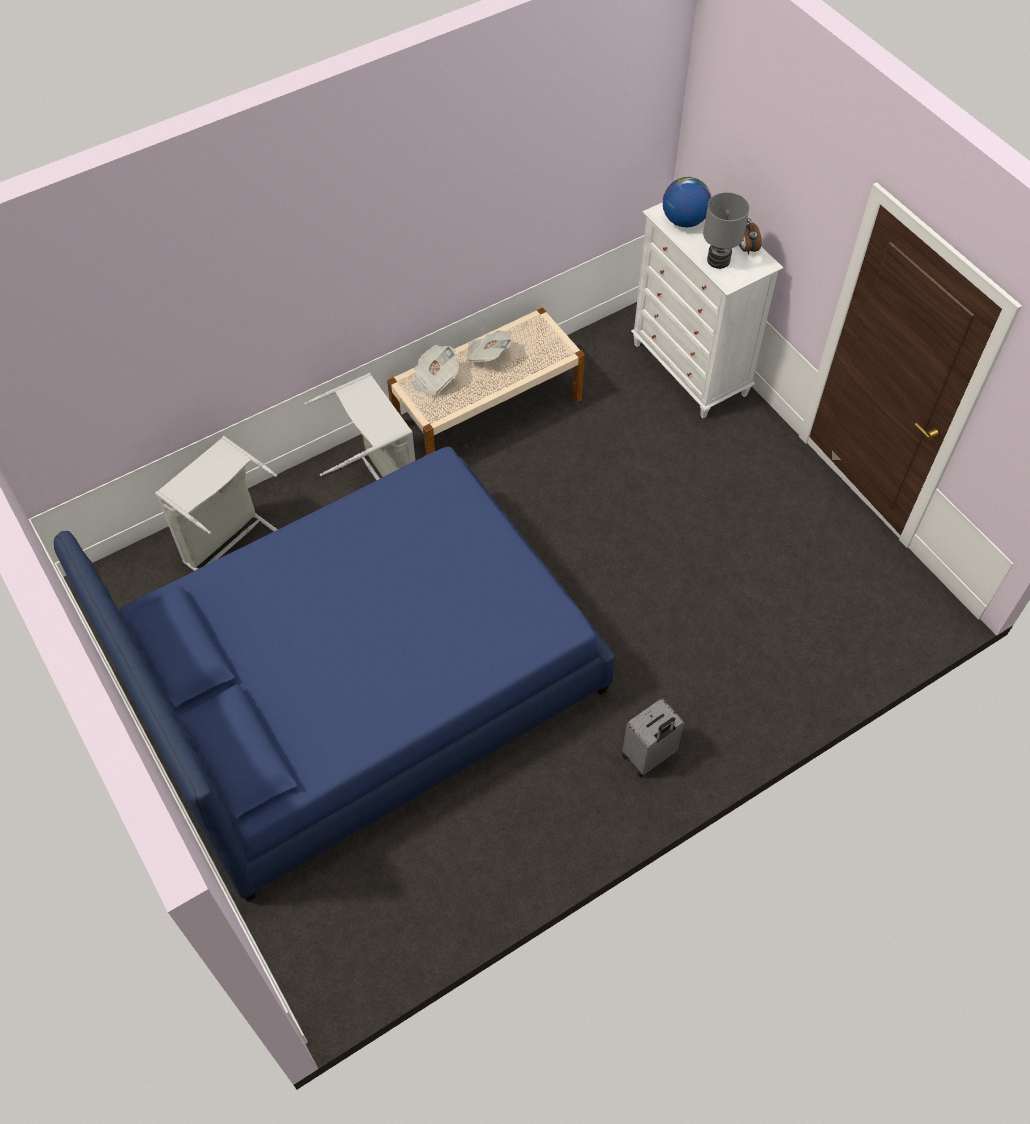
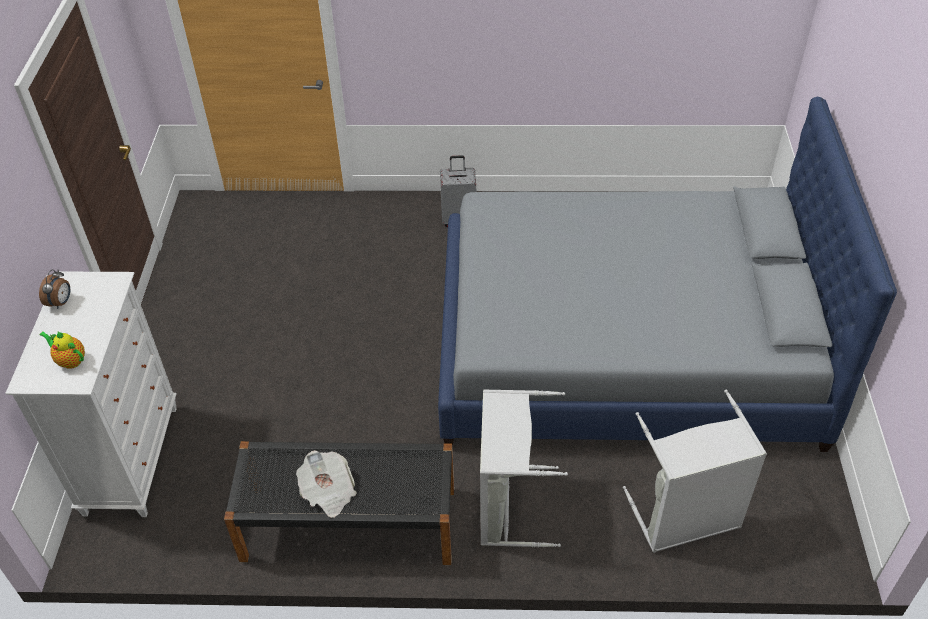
camera: 145 degrees left, 10 degrees down
(364, 683) = (625, 348): blue bed -> grey bed
(434, 379) = (402, 494): newspaper -> none
(487, 411) = (349, 525): beige bench -> black bench
(684, 221) = (70, 360): globe -> teapot
(718, 260) = (97, 304): grey table lamp -> none

